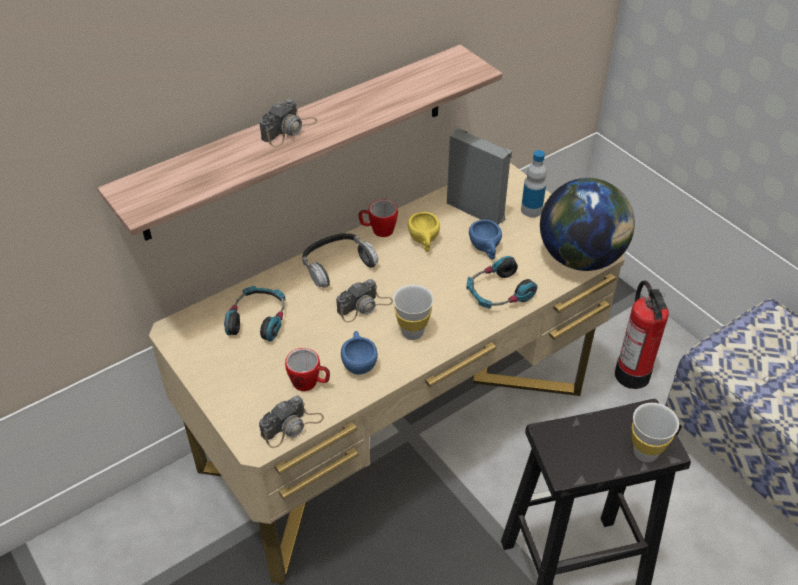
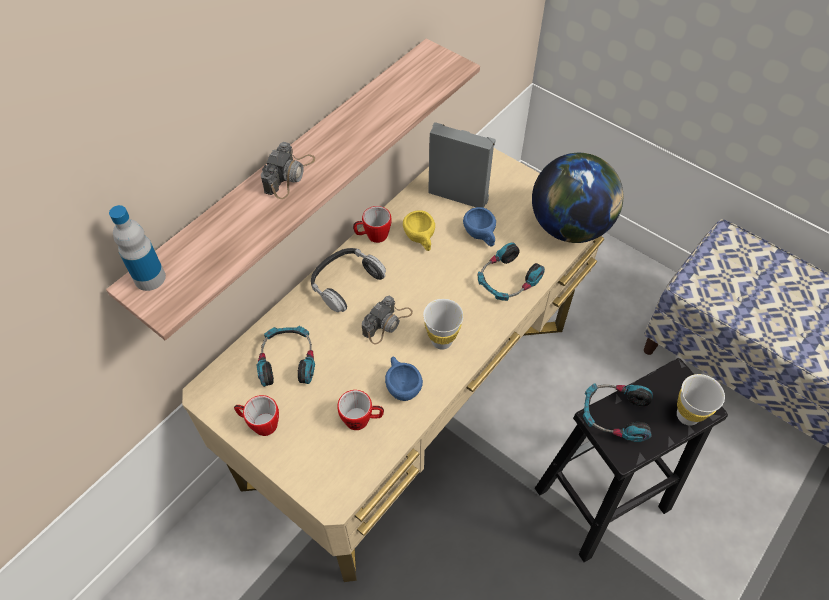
camera: 15 degrees left, 10 degrees up
(213, 366) = (260, 423): none -> mug
(292, 426) = (360, 471): camera -> none
(531, 210) = (509, 184): bottle -> bottle (150, 278)
(567, 435) = (615, 415): none -> headphones
(632, 374) = (600, 301): fire extinguisher -> none

